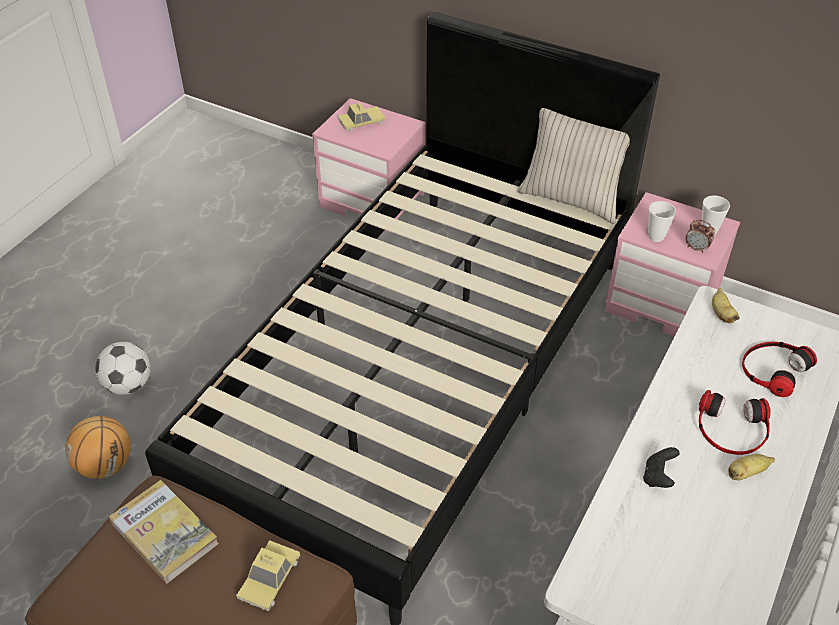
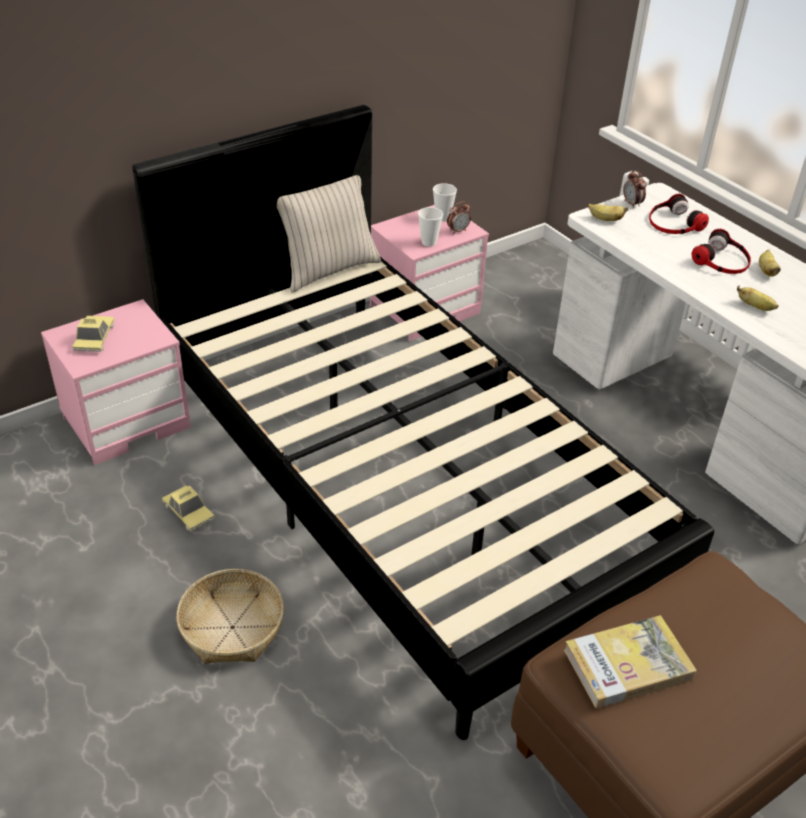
camera: 65 degrees left, 5 degrees down
(106, 465) = (357, 790): basketball -> none
(128, 385) = (242, 731): football -> none
(212, 341) = (232, 627): none -> basket
(269, 578) = (714, 597): toy car -> toy car (188, 512)
(658, 477) = (755, 307): black game controller -> banana
(777, 326) = (632, 204): none -> alarm clock

